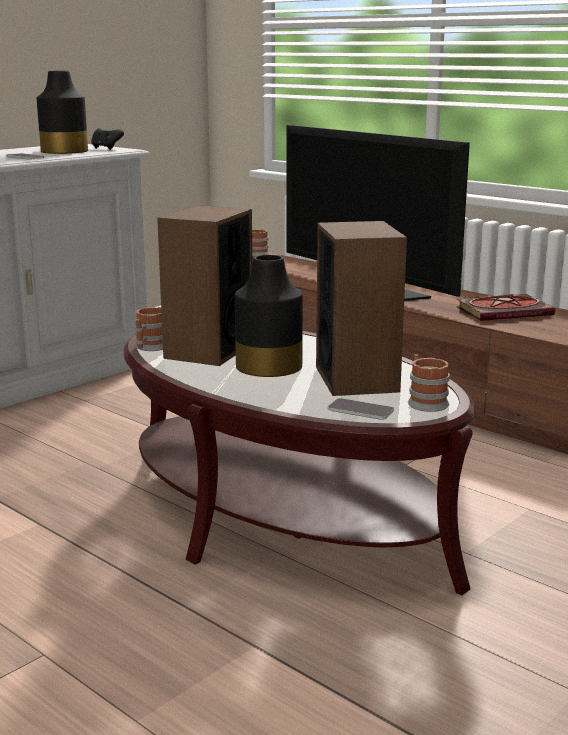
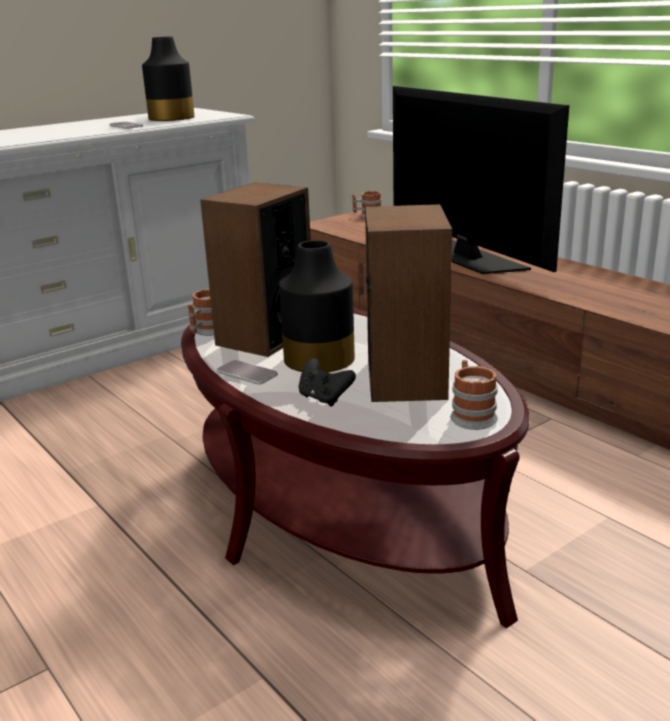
camera: 10 degrees right, 5 degrees up
(106, 148) = (213, 114): black game controller -> black game controller (324, 398)
(360, 410) = (394, 424): phone -> phone (247, 373)
(505, 311) = (607, 287): book -> none

